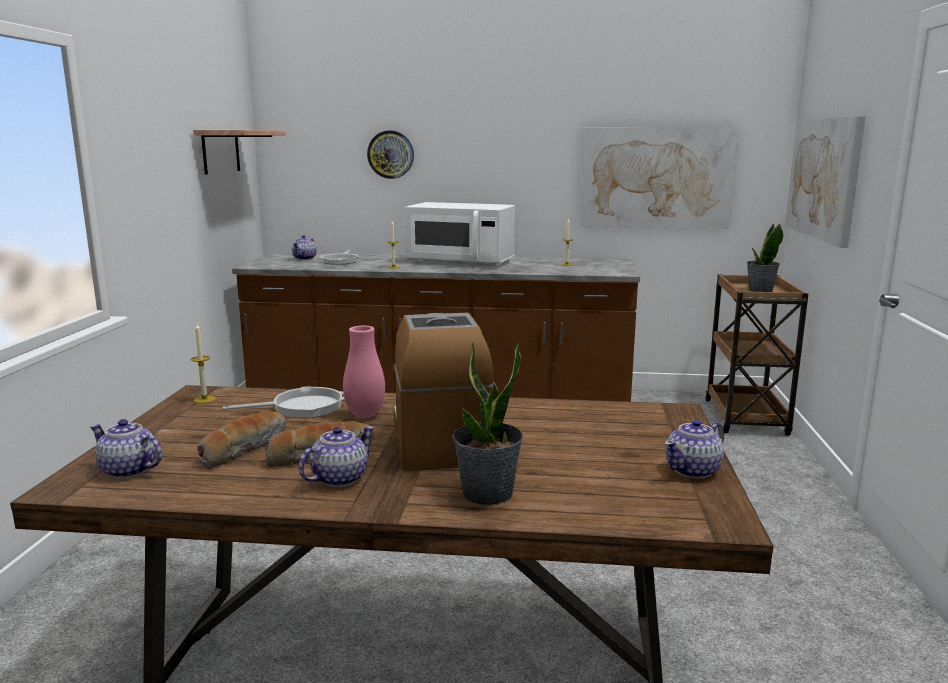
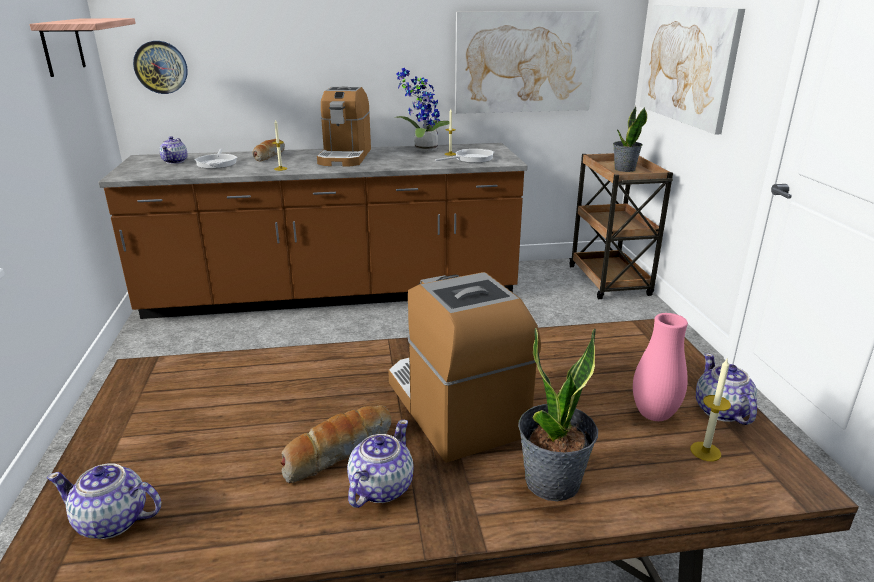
camera: 15 degrees left, 10 degrees up
(204, 399) = (152, 380): candle -> candle (705, 451)
(243, 448) = (242, 457): bread -> bread (269, 155)
(302, 407) = (276, 378): frying pan -> frying pan (471, 159)
(365, 415) = (354, 380): pink vase -> pink vase (654, 415)
(390, 154) = (255, 42): wall clock -> wall clock (161, 67)
(460, 262) = (345, 157): white microwave -> coffee machine
(542, 260) = (422, 149): none -> potted plant
(693, 470) = (721, 411): teapot -> teapot turned 135 degrees clockwise

